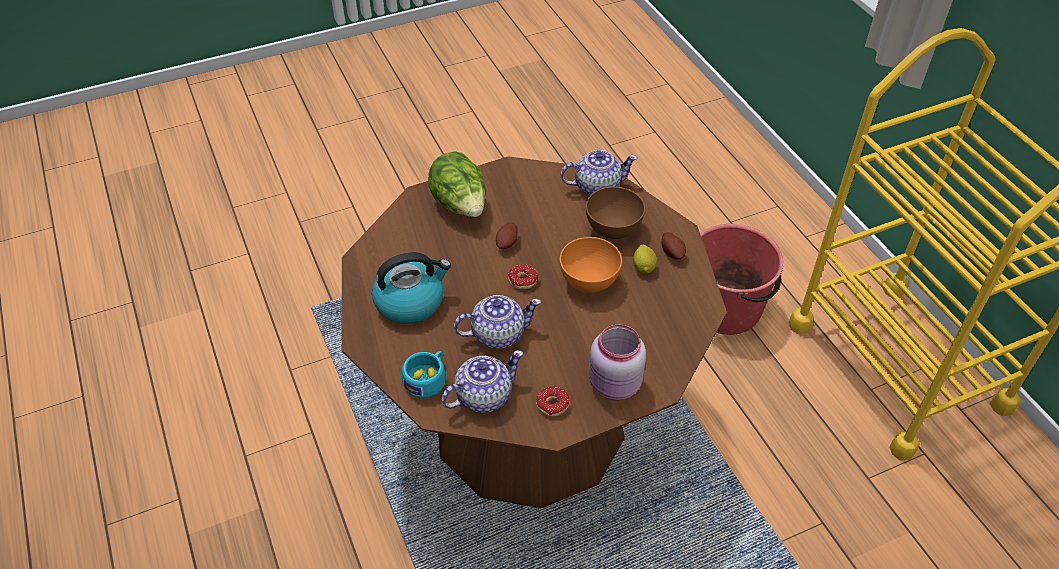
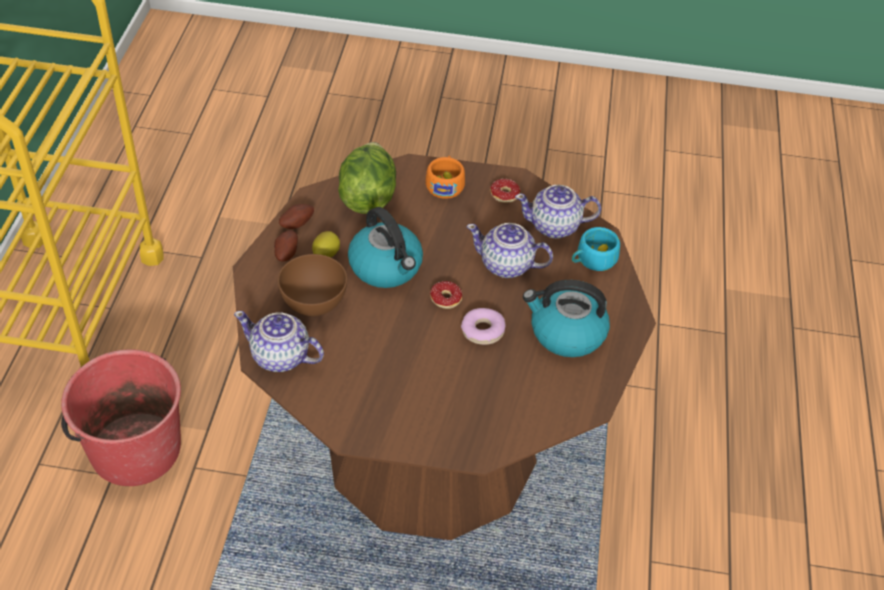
camera: 150 degrees left, 0 degrees up
(460, 205) = (443, 413): lettuce -> lettuce (367, 196)
(476, 271) = (482, 331): none -> donut
(507, 243) = (428, 343): potato -> potato (296, 223)
(589, 282) = (386, 267): orange bowl -> kettle
(614, 386) = (445, 184): pink jar -> orange cup

